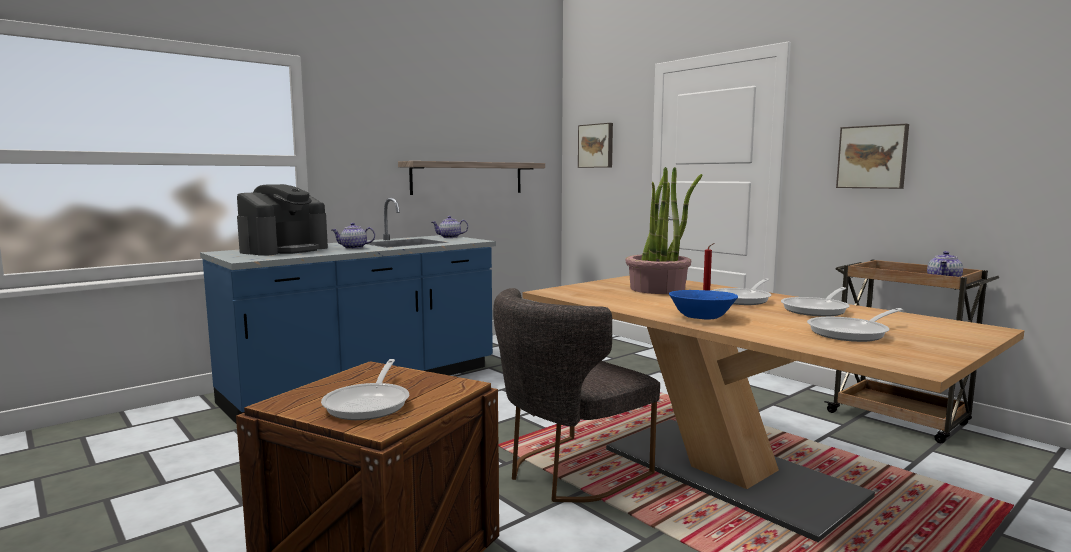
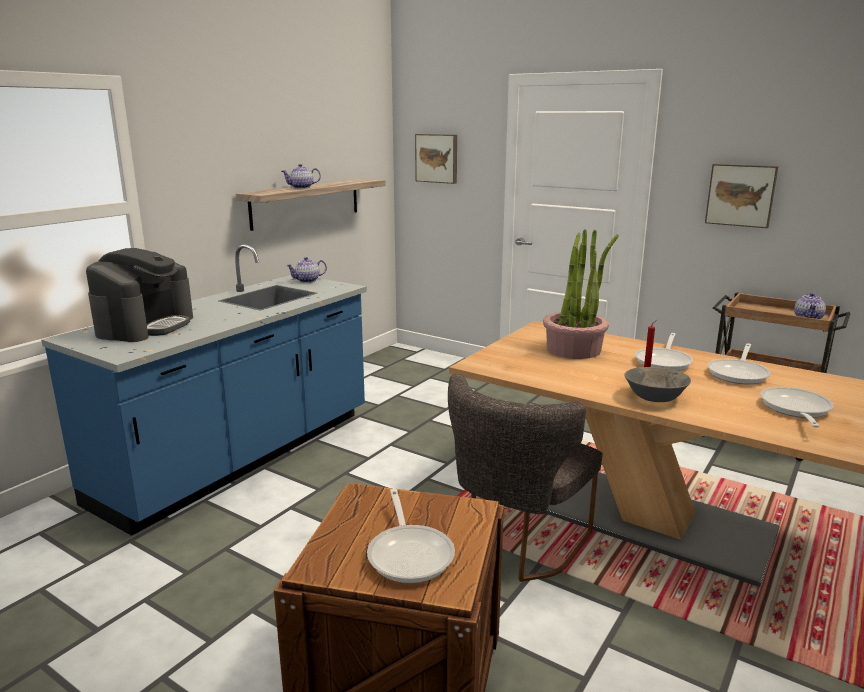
camera: 15 degrees left, 10 degrees up
(353, 248) = (223, 314): teapot -> teapot (301, 187)
(702, 317) = (655, 398): blue bowl -> grey bowl
(852, 333) = (795, 409): frying pan -> frying pan turned 150 degrees clockwise

